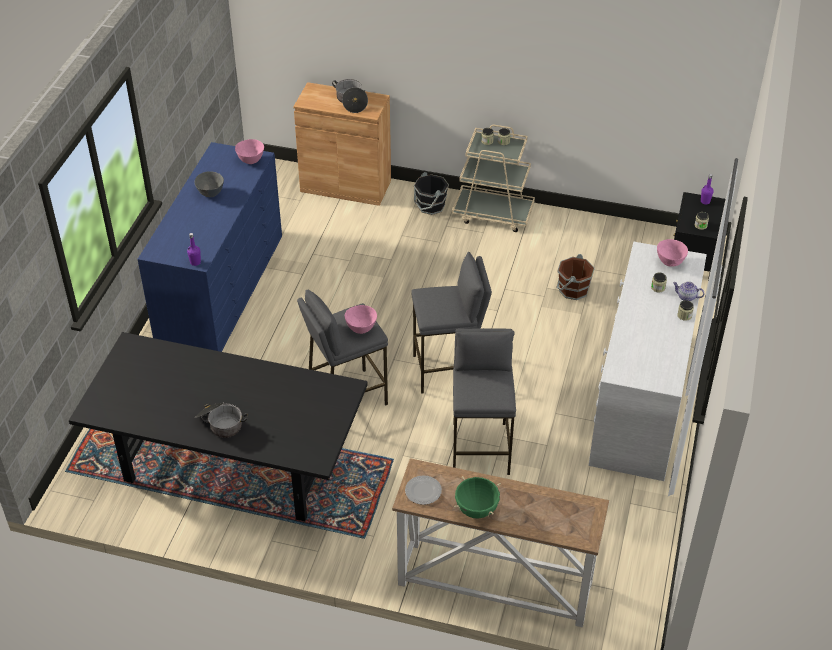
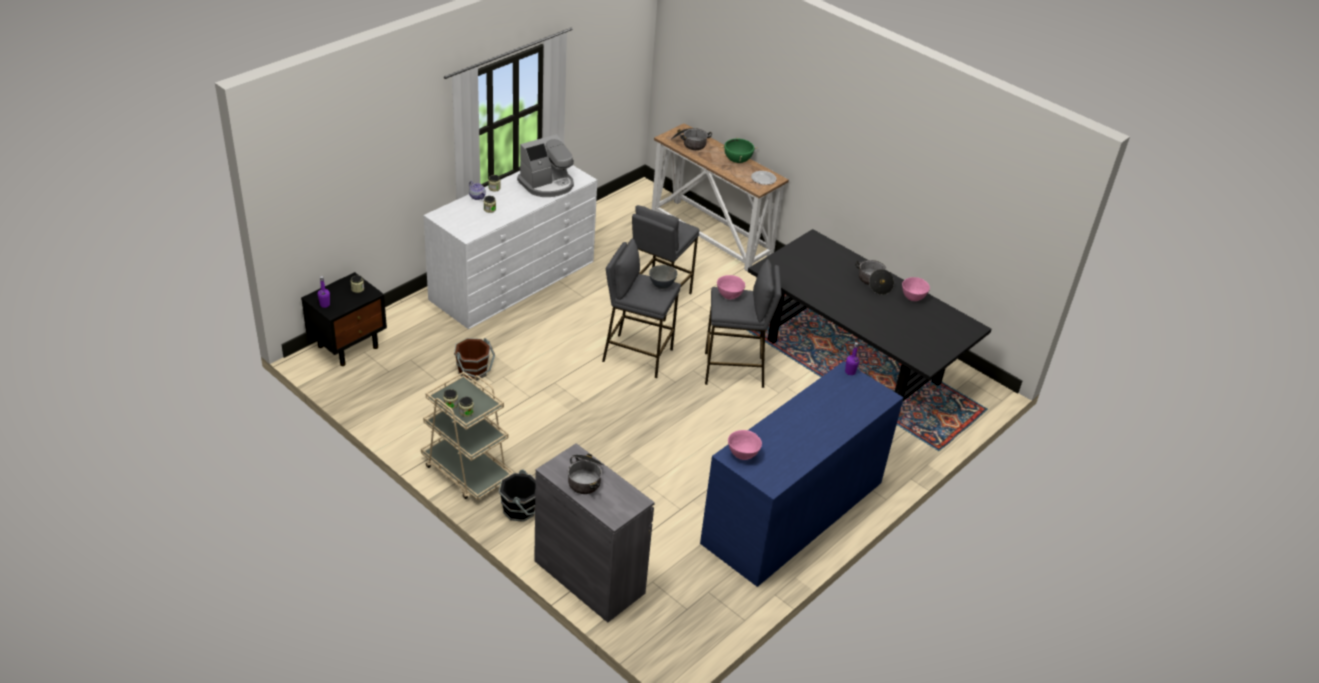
camera: 155 degrees left, 5 degrees down
(211, 194) = (804, 434): grey bowl -> grey bowl (661, 286)
(345, 186) = (589, 577): brown cabinet -> grey cabinet
(557, 510) = (689, 143): none -> cooking pot
(641, 347) = (547, 184): none -> coffee machine
(670, 262) = (458, 220): pink bowl -> pink bowl (912, 298)

